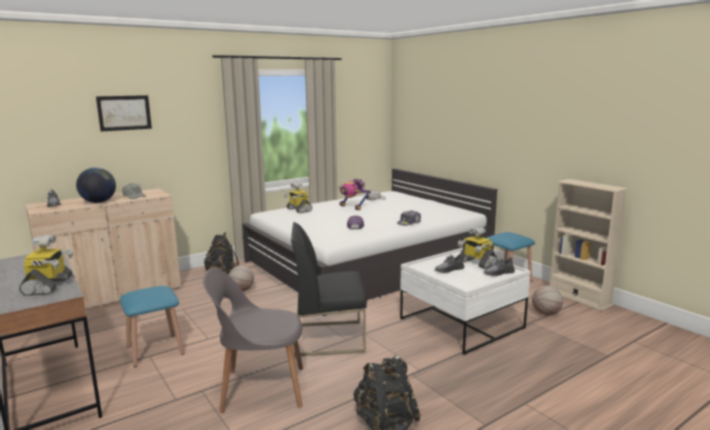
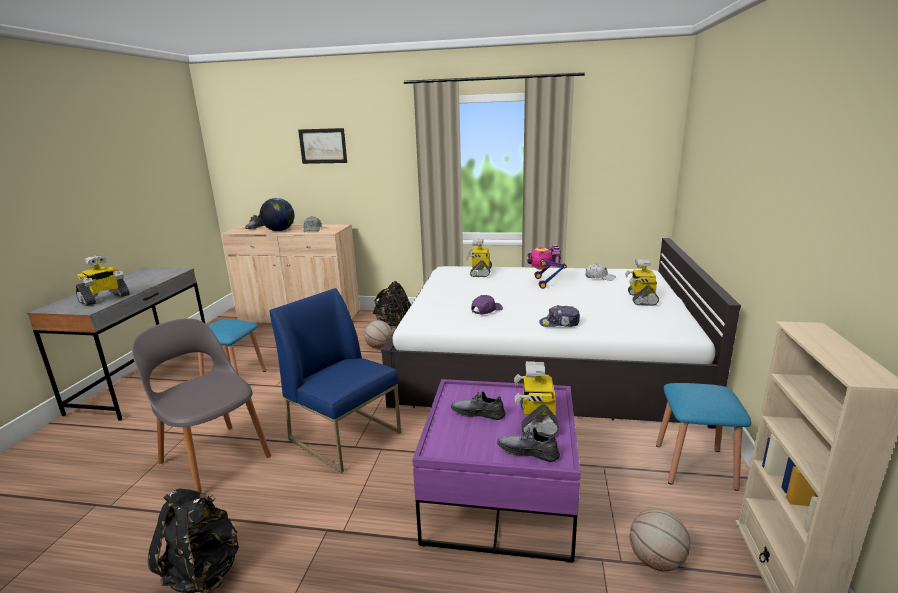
camera: 45 degrees right, 5 degrees up
(329, 338) = (346, 436): black chair -> blue chair
(419, 204) = (641, 299): none -> toy robot
(461, 323) = (500, 499): white coffee table -> purple coffee table

